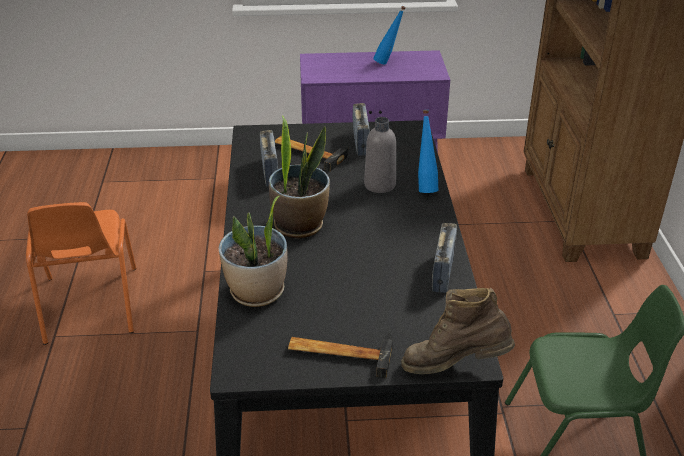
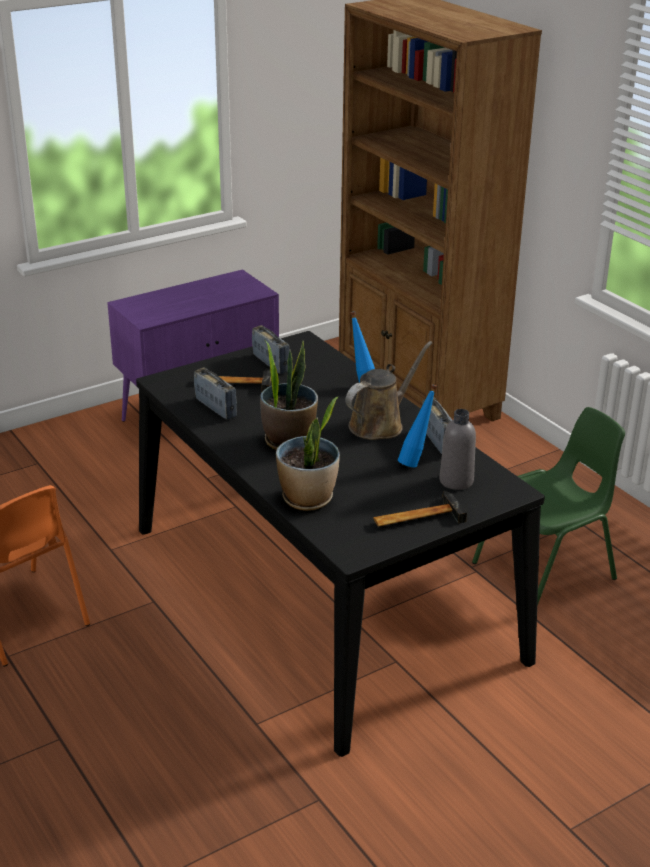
camera: 30 degrees left, 5 degrees down
(380, 185) = (322, 392): grey bottle -> grey bottle (456, 481)
(388, 62) = (205, 291): blue bottle -> blue bottle (416, 462)
(402, 235) = (380, 424): none -> brown watering can
(454, 366) = (505, 499): brown boot -> none

